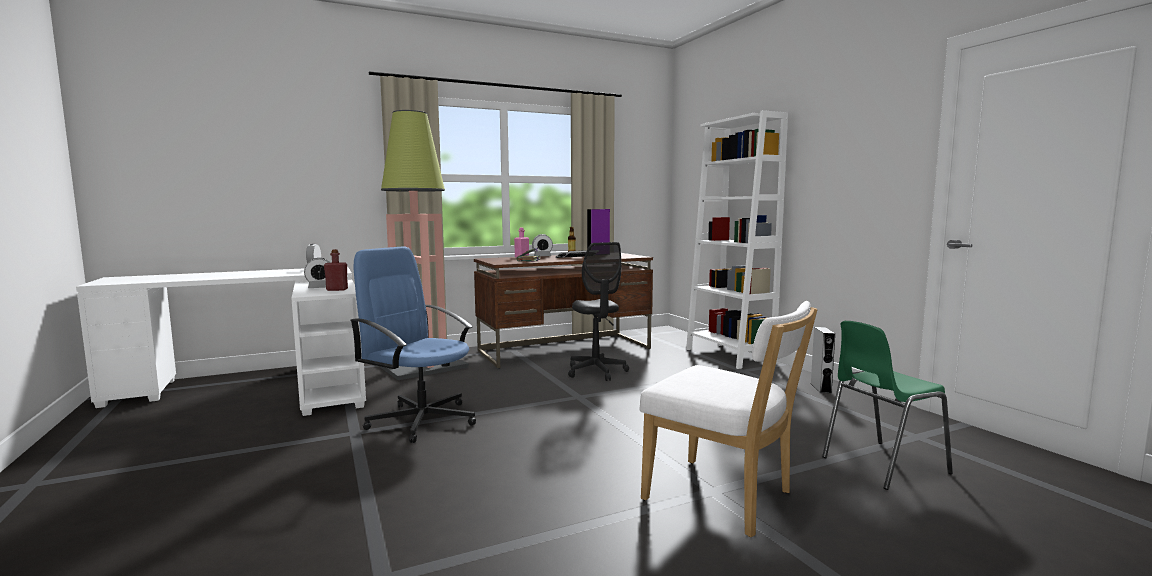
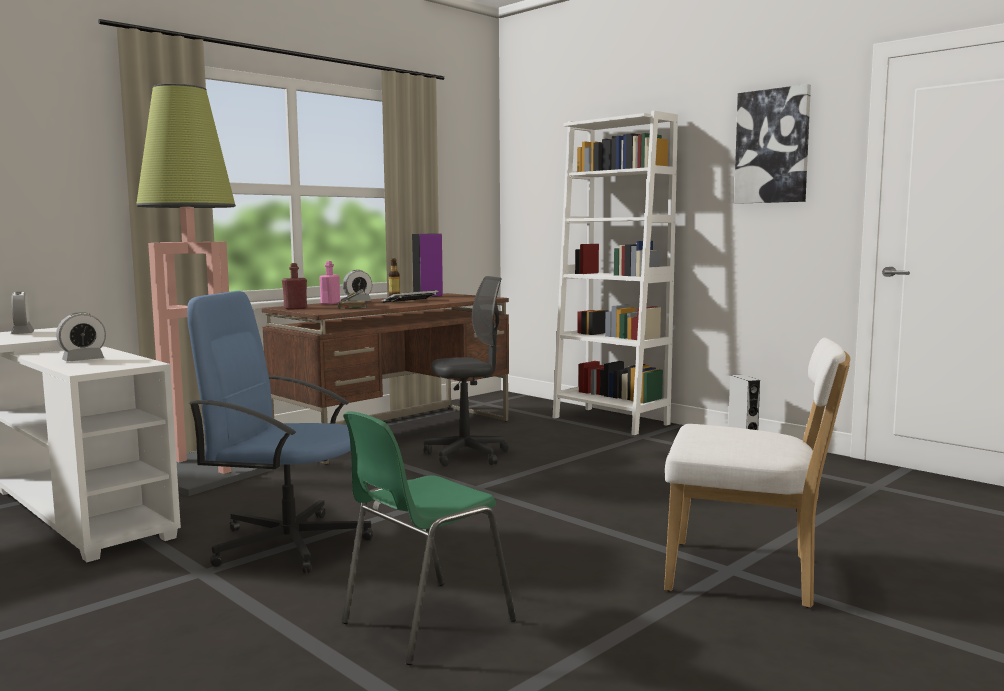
camera: 20 degrees left, 0 degrees up
(337, 290) = (120, 361): red bottle -> red bottle (295, 308)
(596, 372) = (467, 455): grey office chair -> grey office chair turned 75 degrees counterclockwise
(860, 135) = (772, 146): none -> picture
(881, 465) = (866, 518): green chair -> green chair (423, 622)

